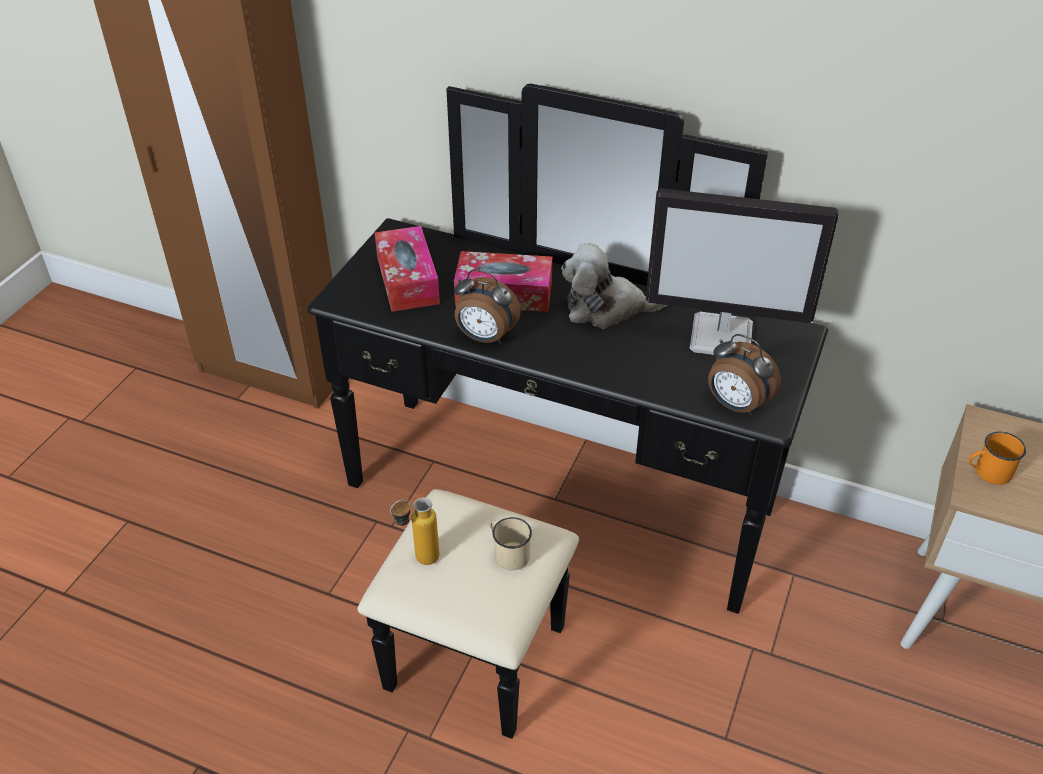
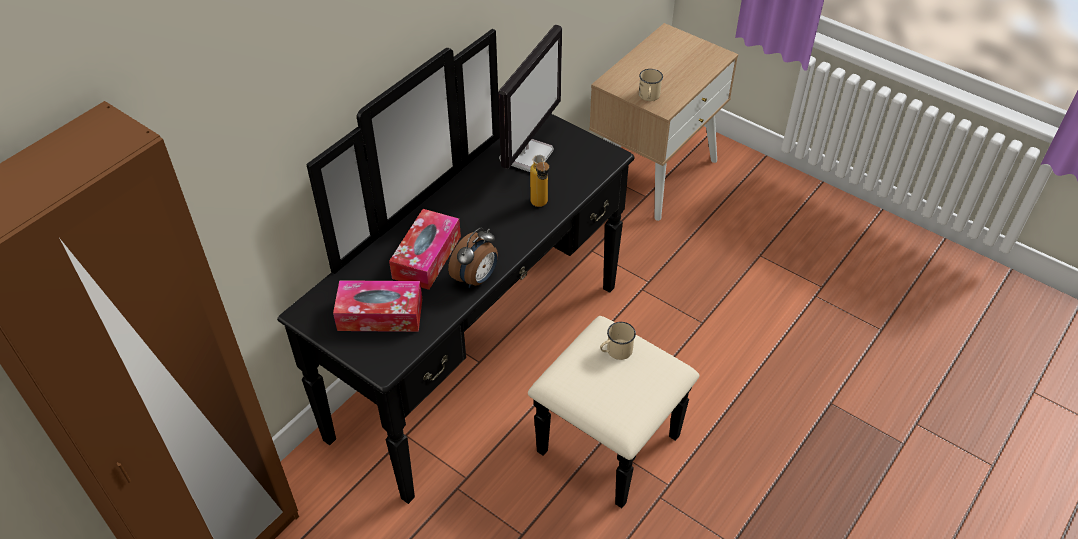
camera: 75 degrees left, 5 degrees up
(418, 560) = (608, 405): bottle -> bottle (540, 206)
(607, 308) = (471, 203): plush toy -> none
(736, 405) = (595, 167): alarm clock -> none
(987, 472) = (649, 97): orange mug -> beige mug

